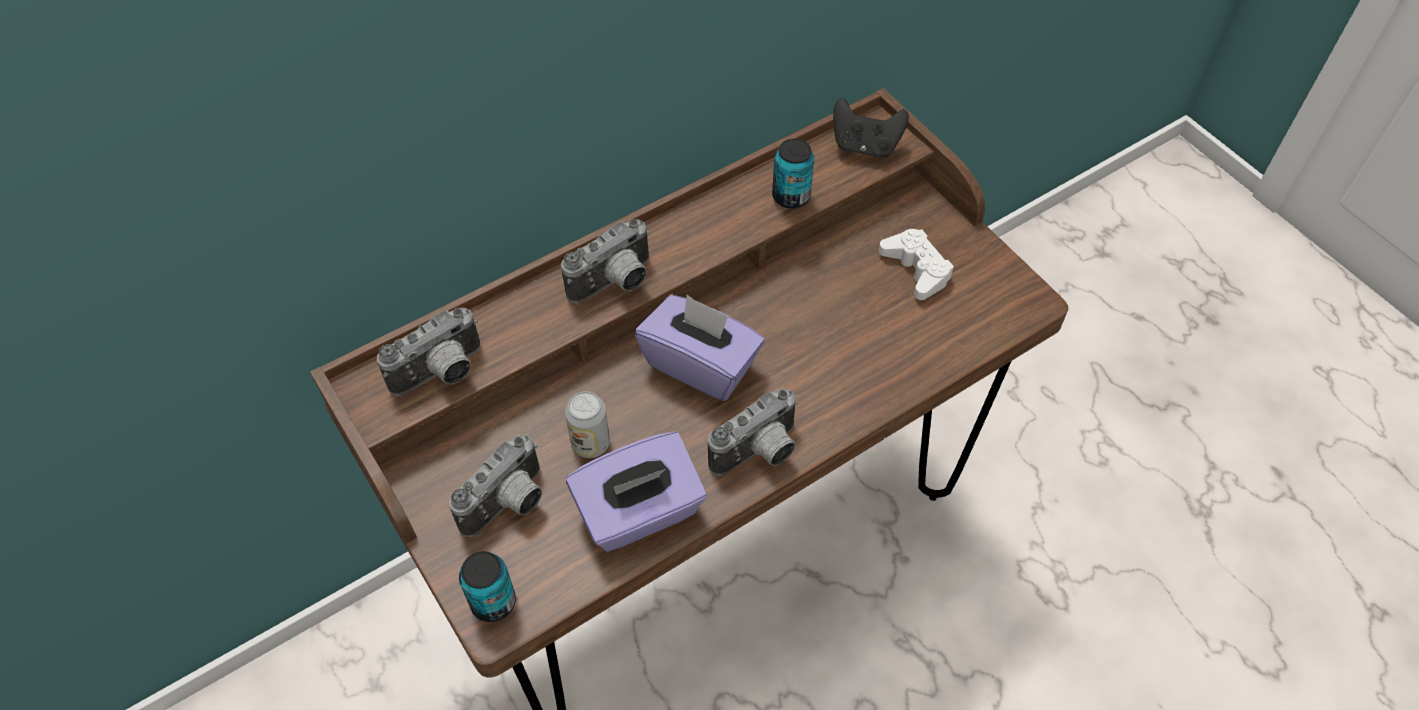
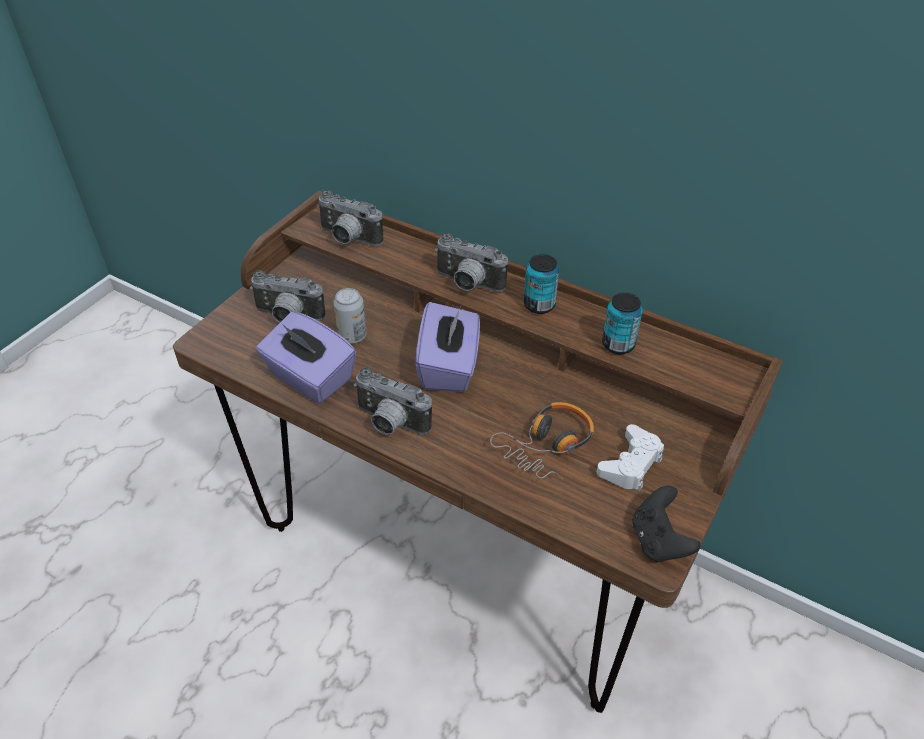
camera: 65 degrees right, 10 degrees down
(493, 602) = (216, 335): can -> can (539, 305)
(862, 324) = (548, 446): none -> headphones
(865, 146) = (710, 371): black game controller -> black game controller (658, 540)

